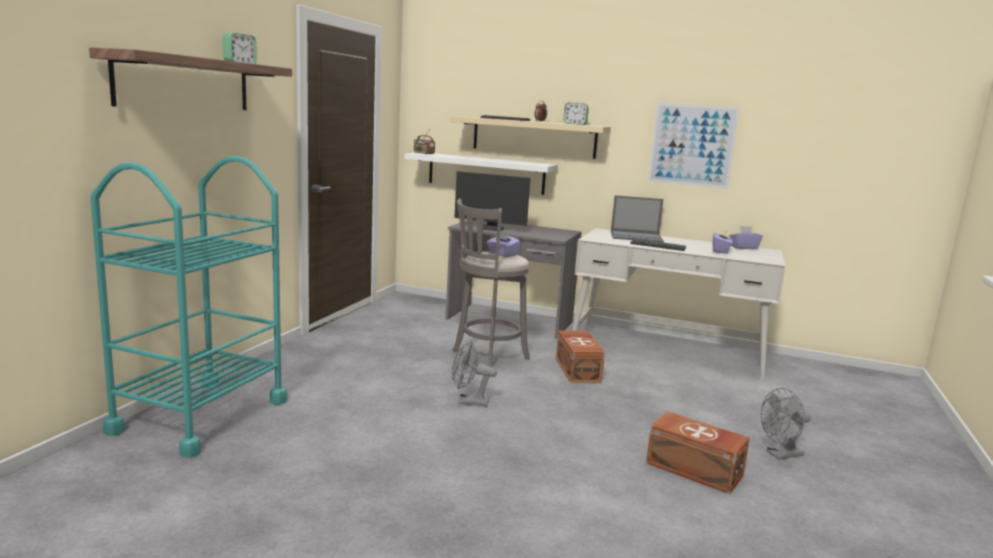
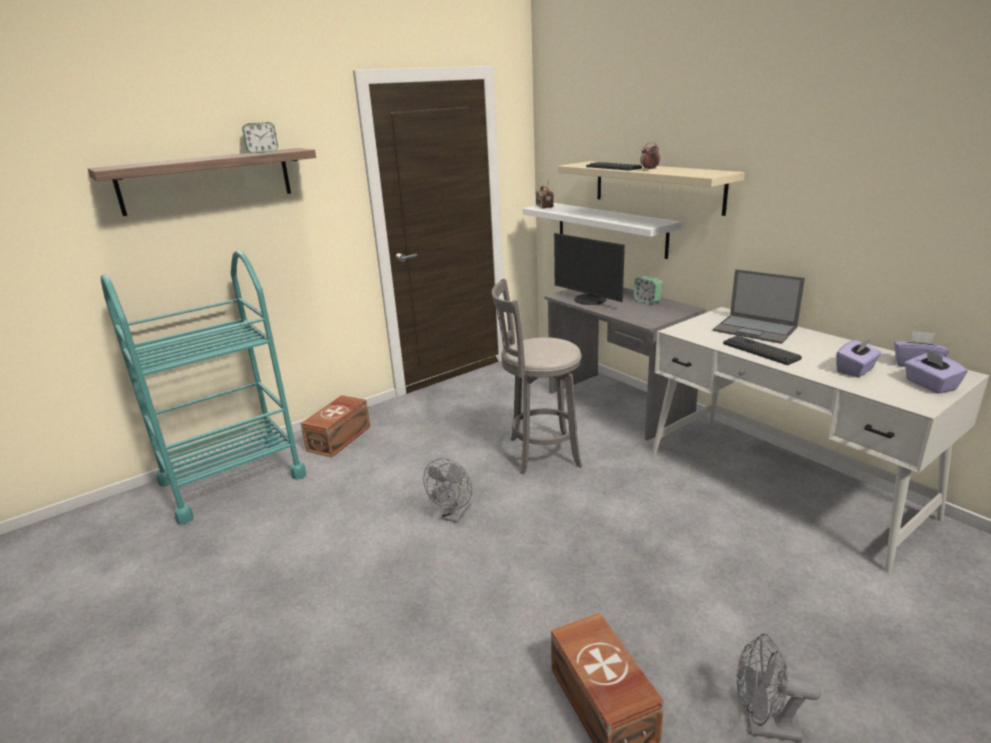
camera: 35 degrees right, 10 degrees up
(468, 402) = (454, 515): grey fan -> grey fan turned 105 degrees counterclockwise
(502, 254) = (551, 345): purple tissue box -> purple tissue box (929, 385)
(575, 124) = (687, 173): alarm clock -> alarm clock (647, 301)
(578, 370) = (623, 494): brown storage box -> brown storage box (340, 438)
(692, 145) = (856, 199): picture -> none

